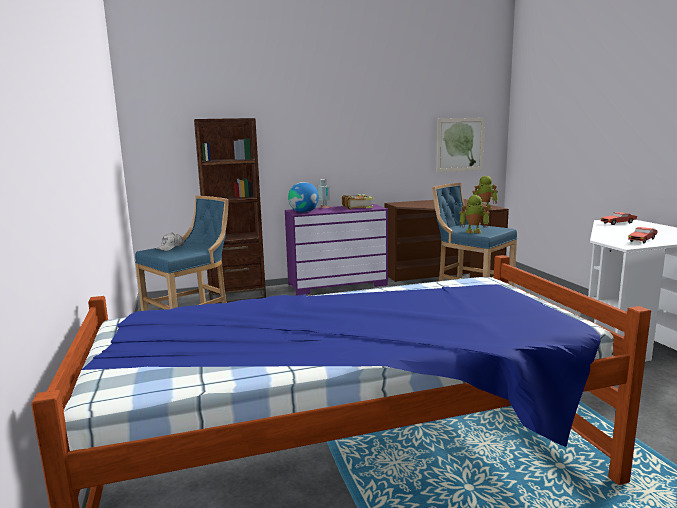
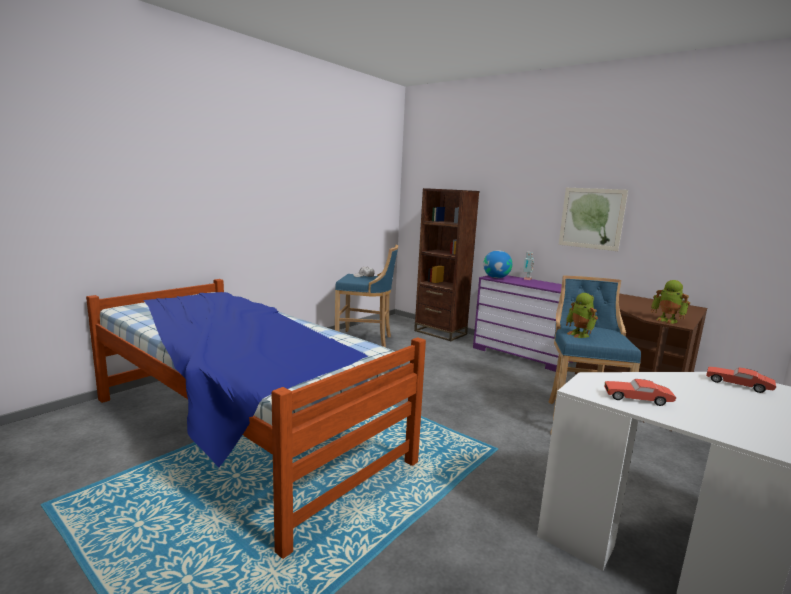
camera: 55 degrees right, 0 degrees up
(357, 207) = (554, 285): book -> none
(460, 144) = (721, 240): picture -> picture (591, 218)

